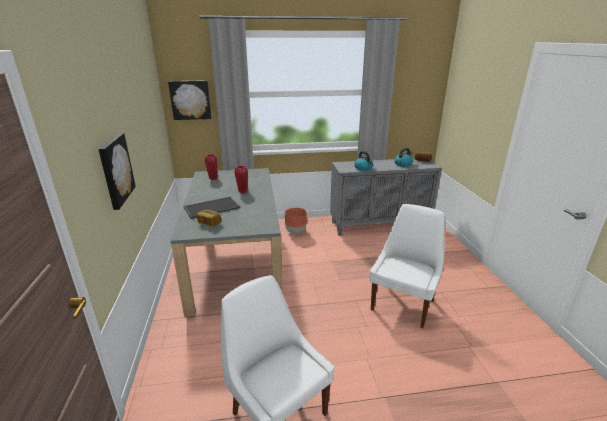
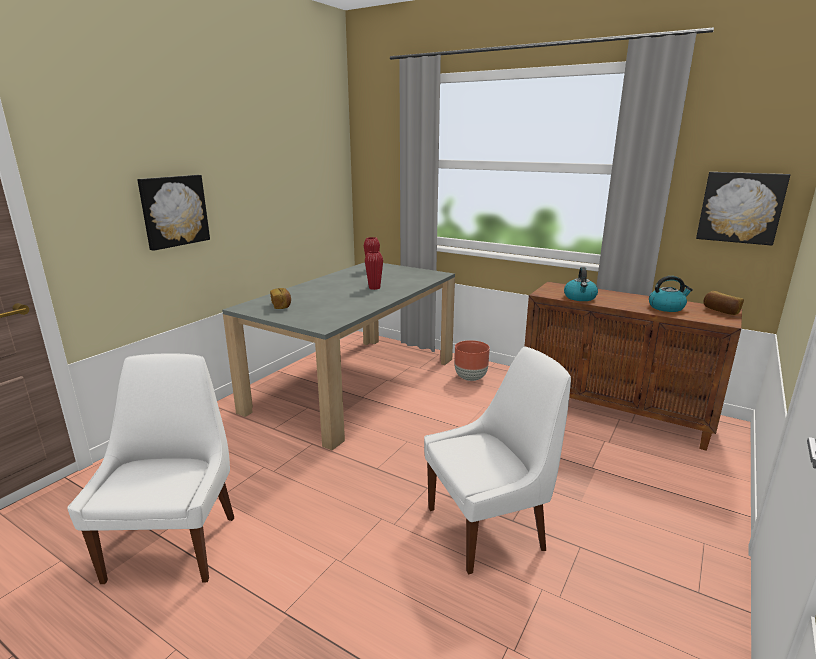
camera: 40 degrees right, 5 degrees down
(190, 100) = (378, 167): picture -> picture (740, 207)
(212, 207) = (314, 293): tray -> none
(379, 225) = (614, 413): grey cabinet -> brown cabinet

